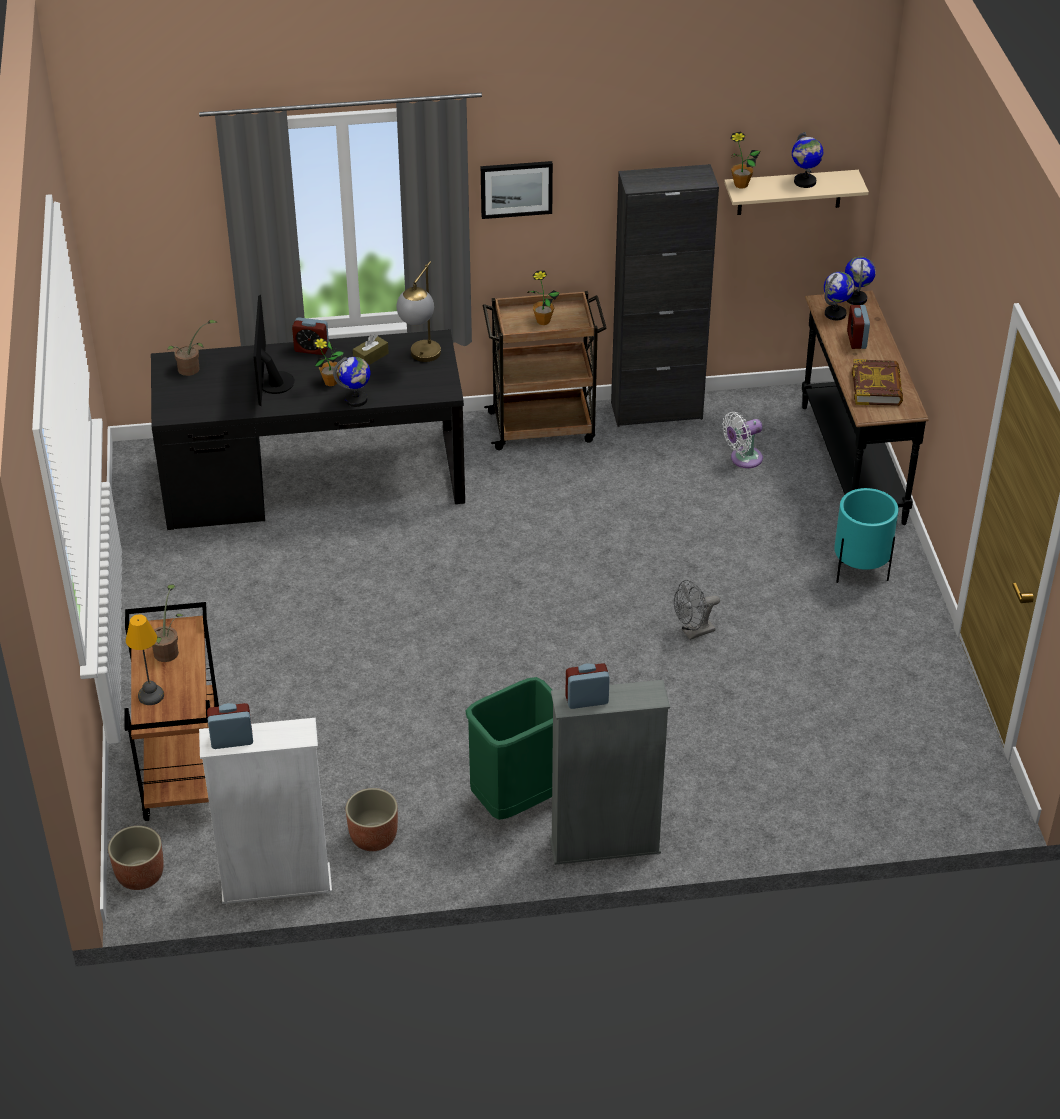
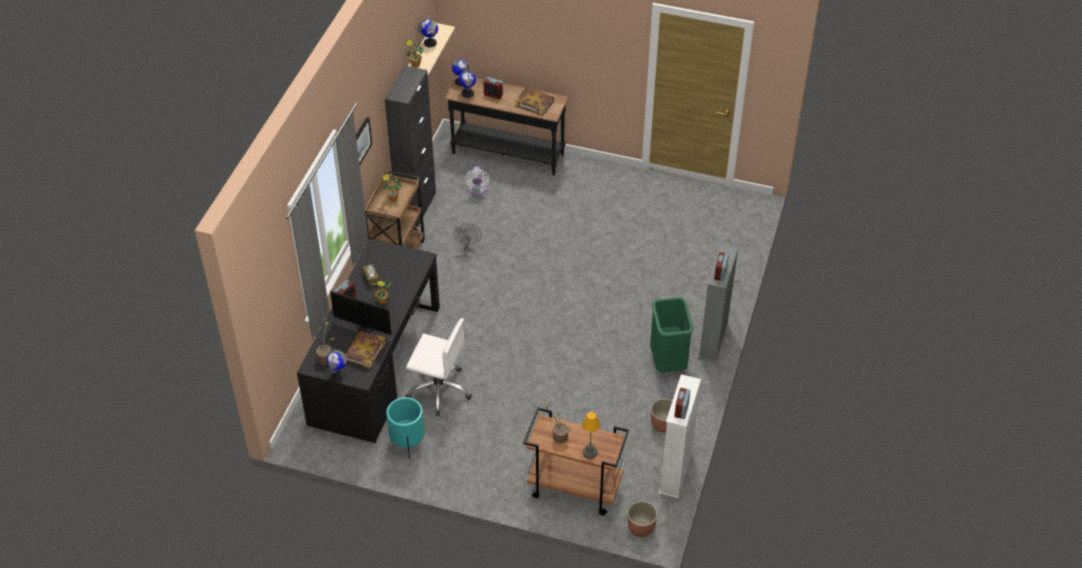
camera: 65 degrees left, 5 degrees up
(223, 398) = (364, 351): none -> book
(303, 559) = (439, 389): none -> white office chair
(356, 400) = (406, 296): globe -> globe (338, 374)
(421, 359) = (388, 258): table lamp -> none
(693, 632) = (591, 256): grey fan -> grey fan (468, 246)
(859, 571) = (585, 183): turquoise planter -> turquoise planter (408, 444)

